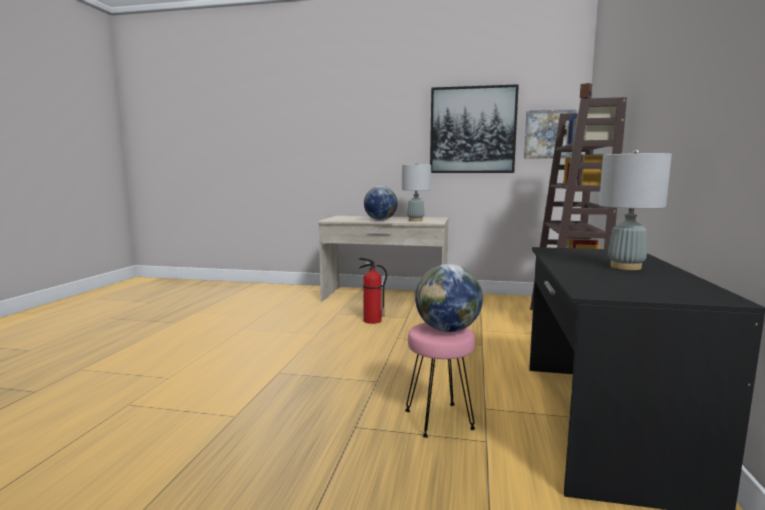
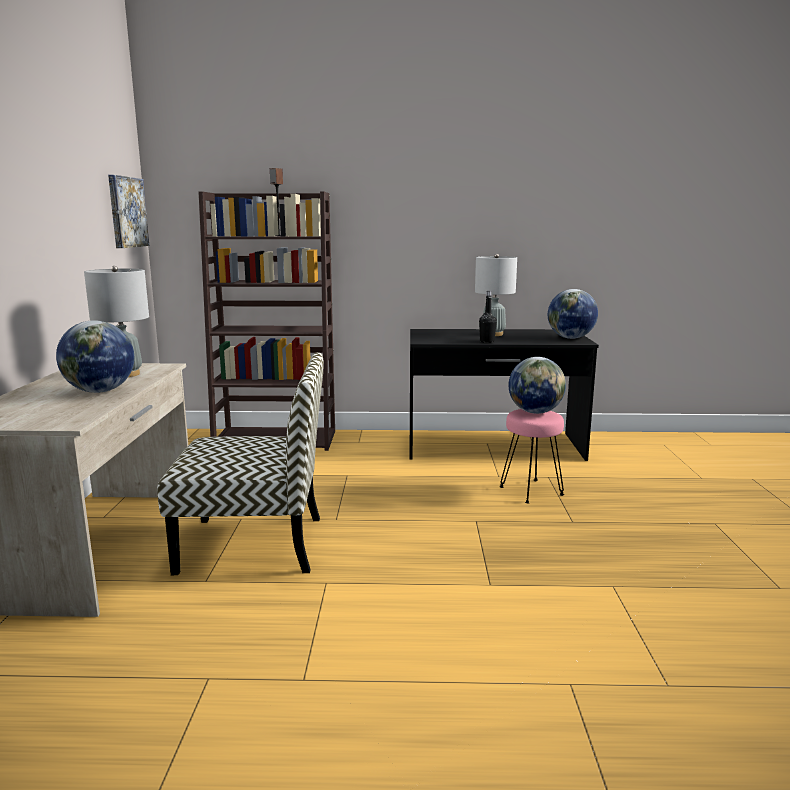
camera: 100 degrees left, 5 degrees up
(371, 321) = (255, 544): fire extinguisher -> chair
(472, 130) = (70, 201): picture -> none
(562, 262) = (487, 341): none -> black bottle
(628, 291) = (570, 338): none -> globe

